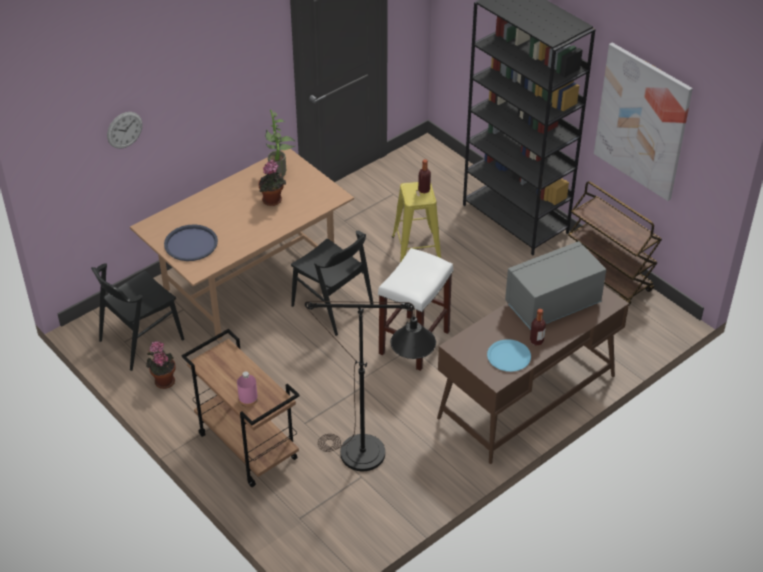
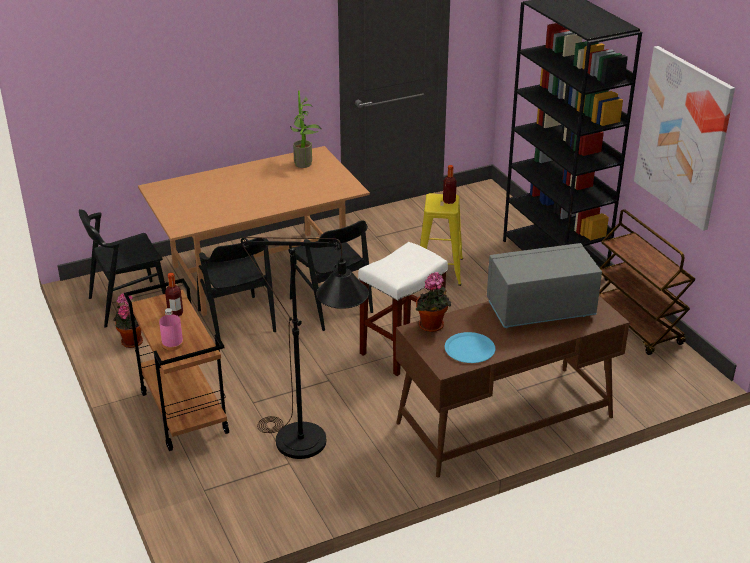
camera: 15 degrees right, 10 degrees down
(124, 130) = (141, 80): wall clock -> none
(191, 243) = (188, 206): blue tray -> none
(252, 340) = (236, 321): none -> black chair
(273, 201) = (287, 184): potted plant -> potted plant (432, 327)
(536, 341) = (507, 340): bottle -> bottle (175, 314)

